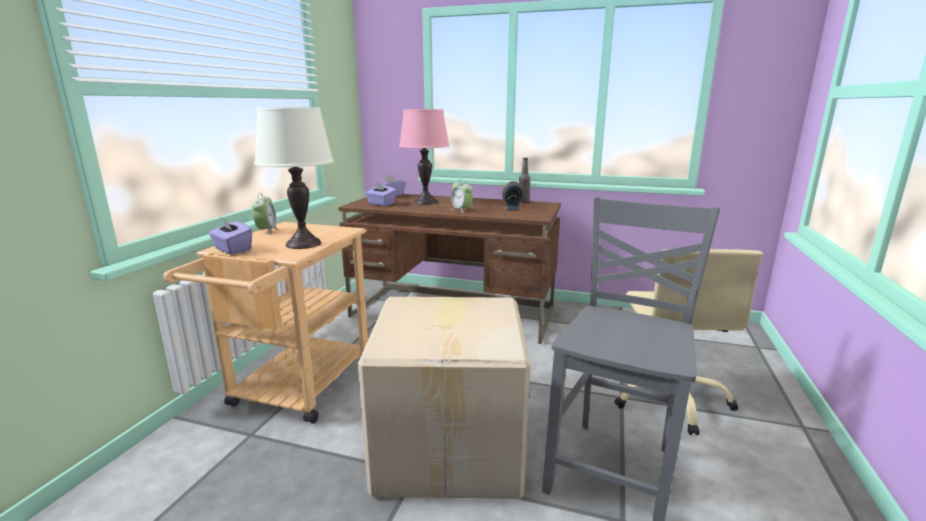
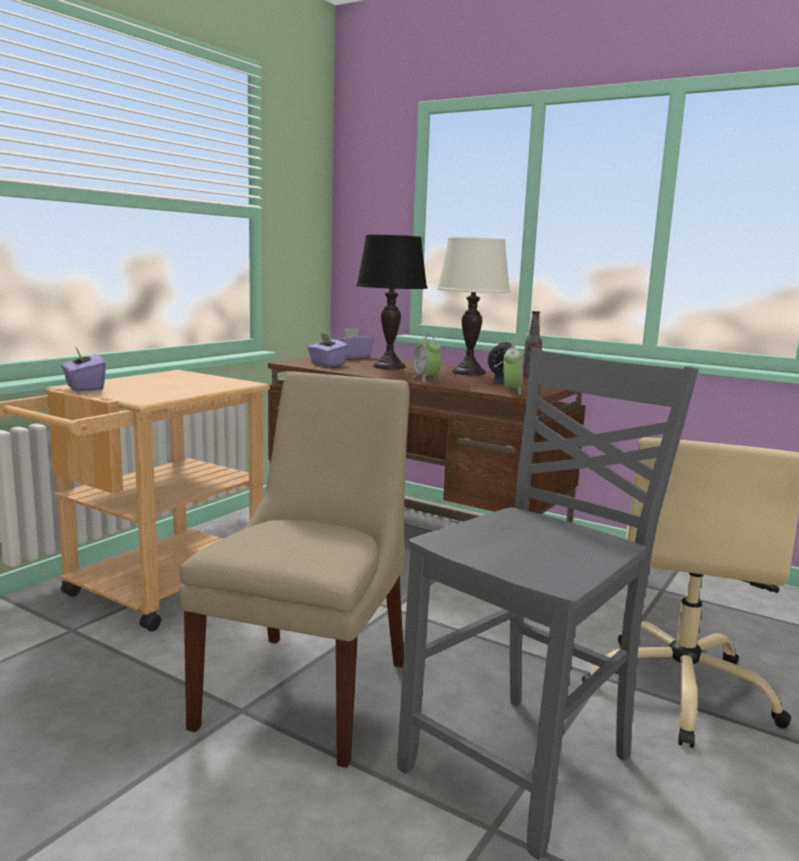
camera: 15 degrees right, 5 degrees down
(266, 231) = (145, 376): alarm clock -> alarm clock (511, 391)
(303, 244) = (172, 391): white table lamp -> white table lamp (469, 372)
(425, 202) = (389, 366): pink table lamp -> black table lamp
(451, 446) = (308, 690): cardboard box -> beige chair

